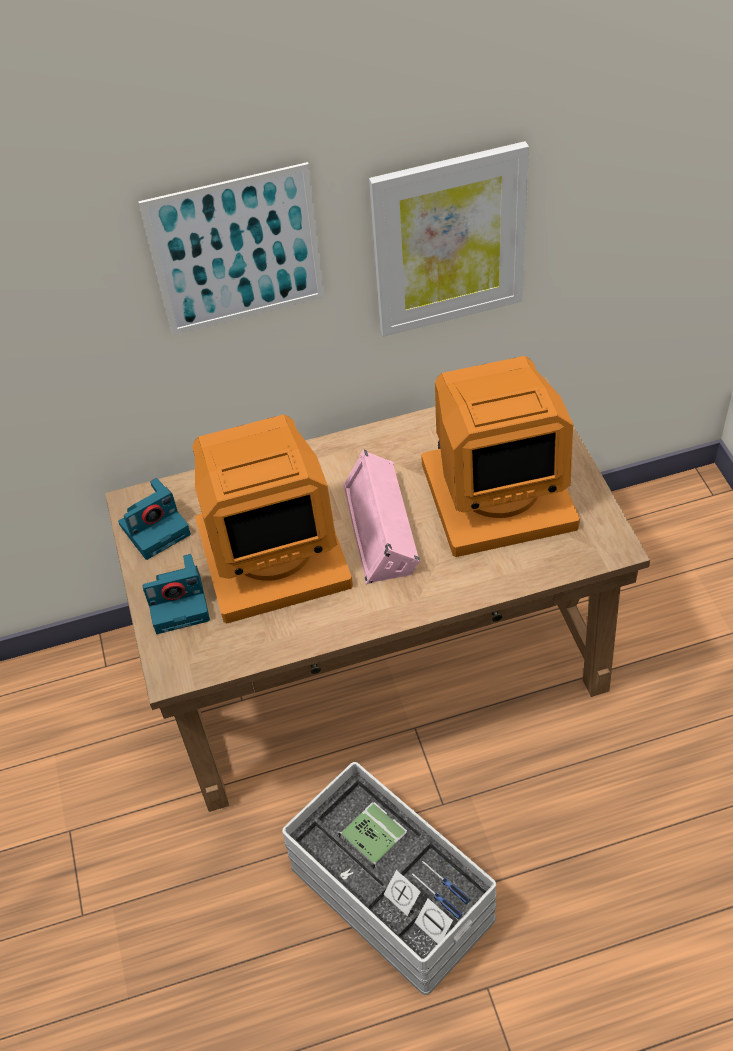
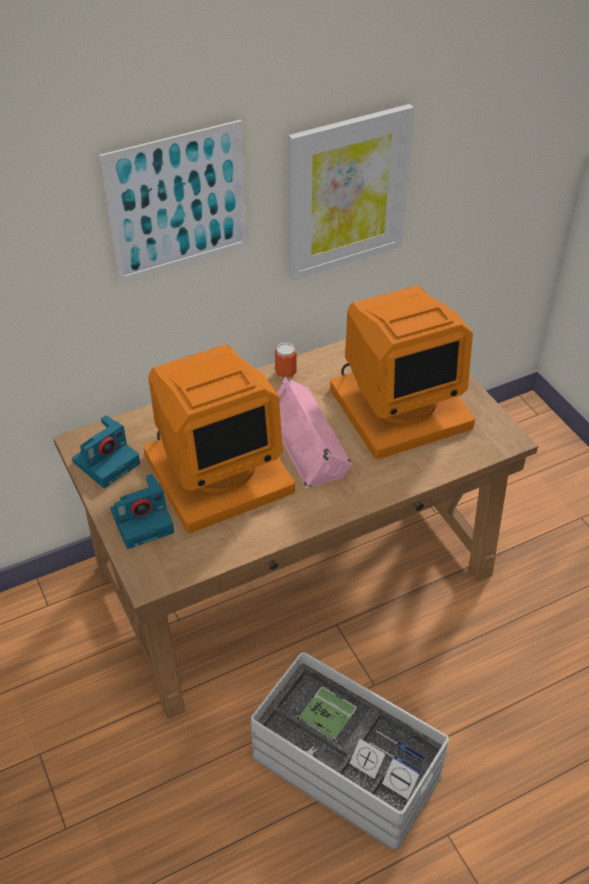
camera: 15 degrees left, 5 degrees down
(376, 438) = (285, 372): none -> can

